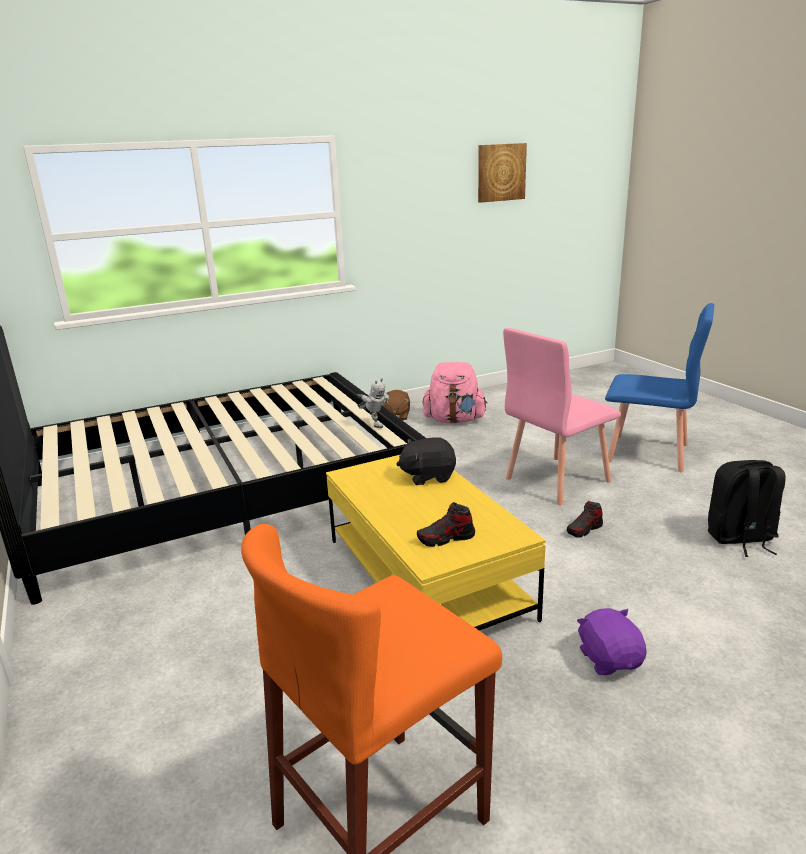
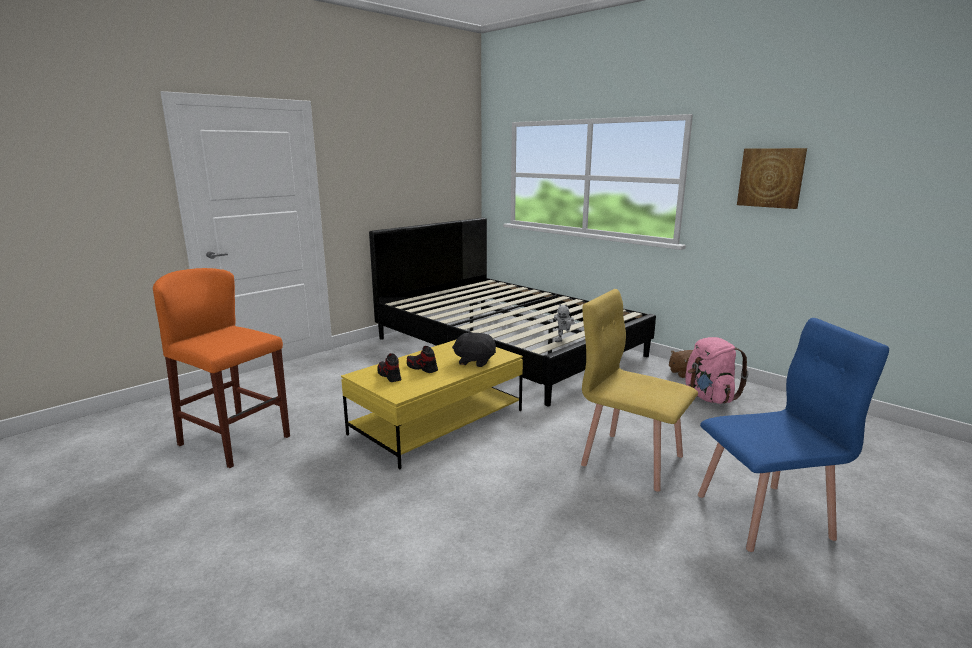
camera: 70 degrees right, 5 degrees down
(428, 476) = (475, 361): black plush toy -> black plush toy turned 45 degrees counterclockwise
(501, 172) = (891, 156): picture -> picture (771, 178)
(556, 480) = (631, 459): pink chair -> yellow chair
(584, 529) = (544, 480): shoe -> shoe (422, 368)
(609, 659) = (361, 501): purple plush toy -> none
(648, 453) = (764, 516): blue chair -> blue chair turned 105 degrees counterclockwise
(740, 539) = (589, 585): black backpack -> none

